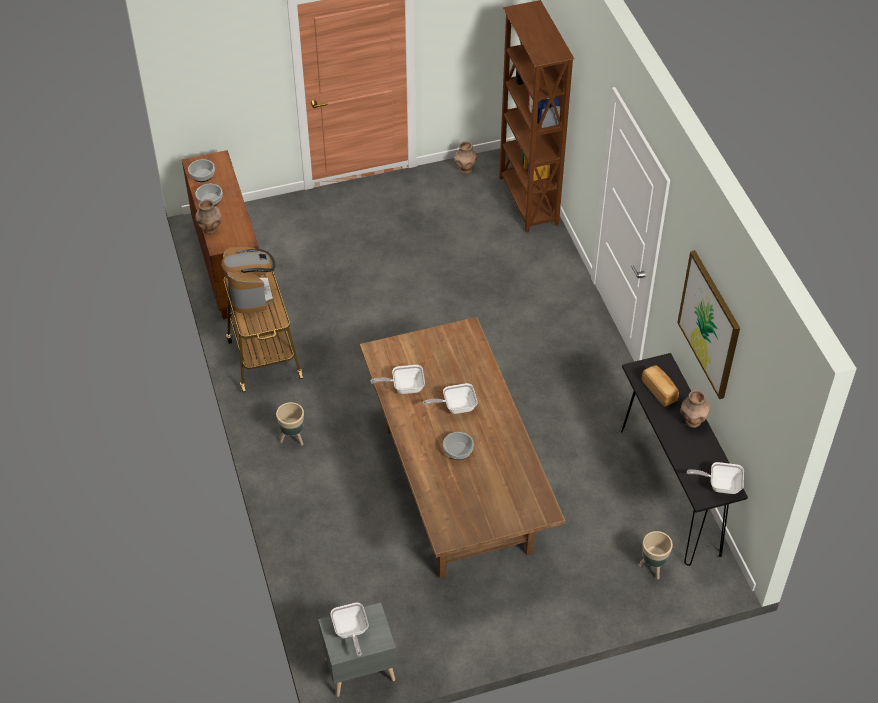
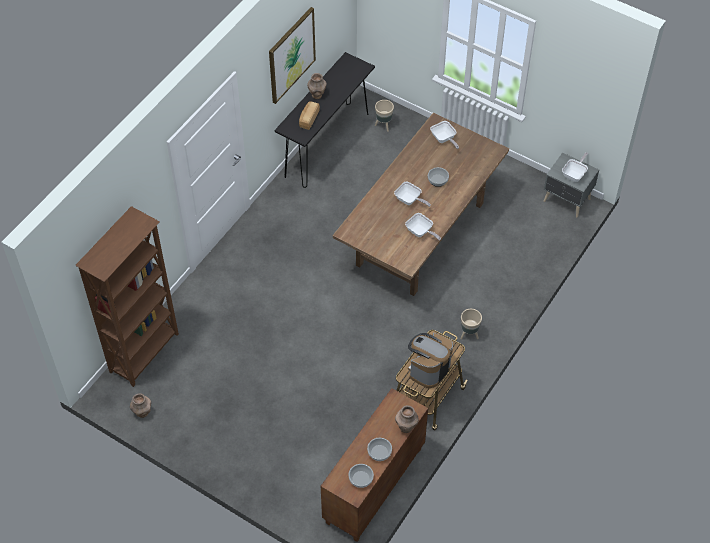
camera: 130 degrees left, 5 degrees up
(720, 485) = (348, 64): frying pan -> frying pan (444, 139)

